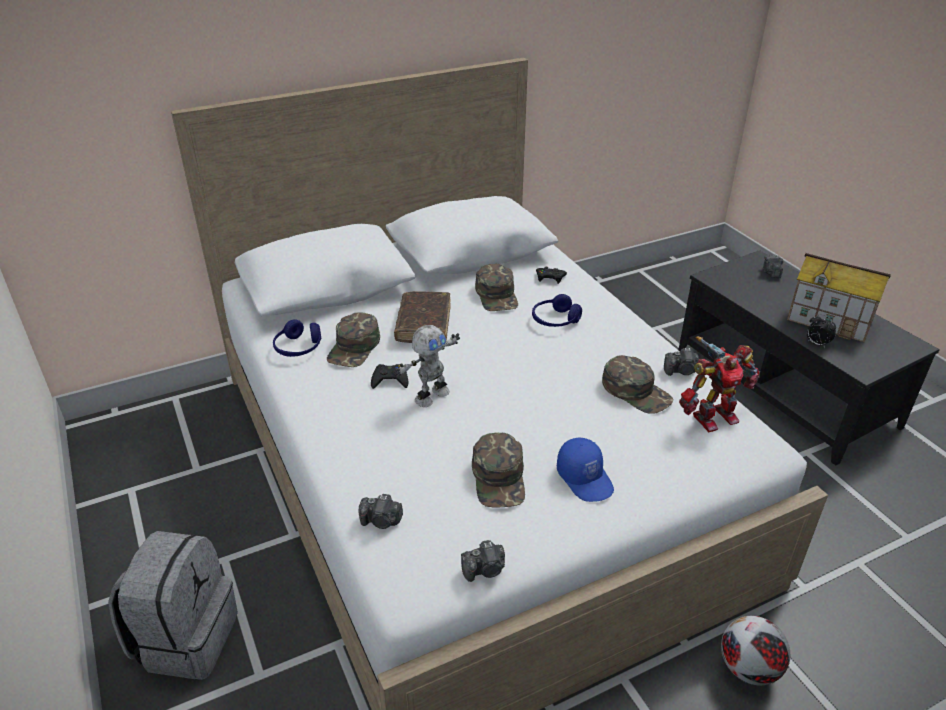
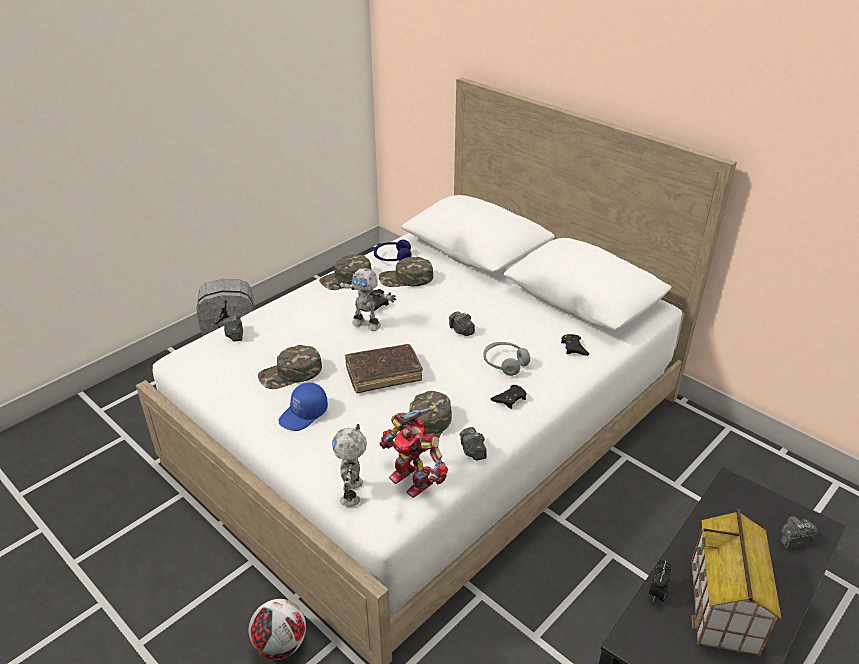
camera: 70 degrees right, 0 degrees up
(423, 324) = (453, 300): brown book -> brown book (383, 373)
(485, 570) = (203, 385): camera -> camera (461, 330)
(497, 295) = (521, 325): green cap -> green cap (346, 278)
(555, 320) = (505, 363): blue headphones -> grey headphones
(612, 331) = (509, 399): none -> black game controller
(725, 461) = (353, 492): none -> toy robot

